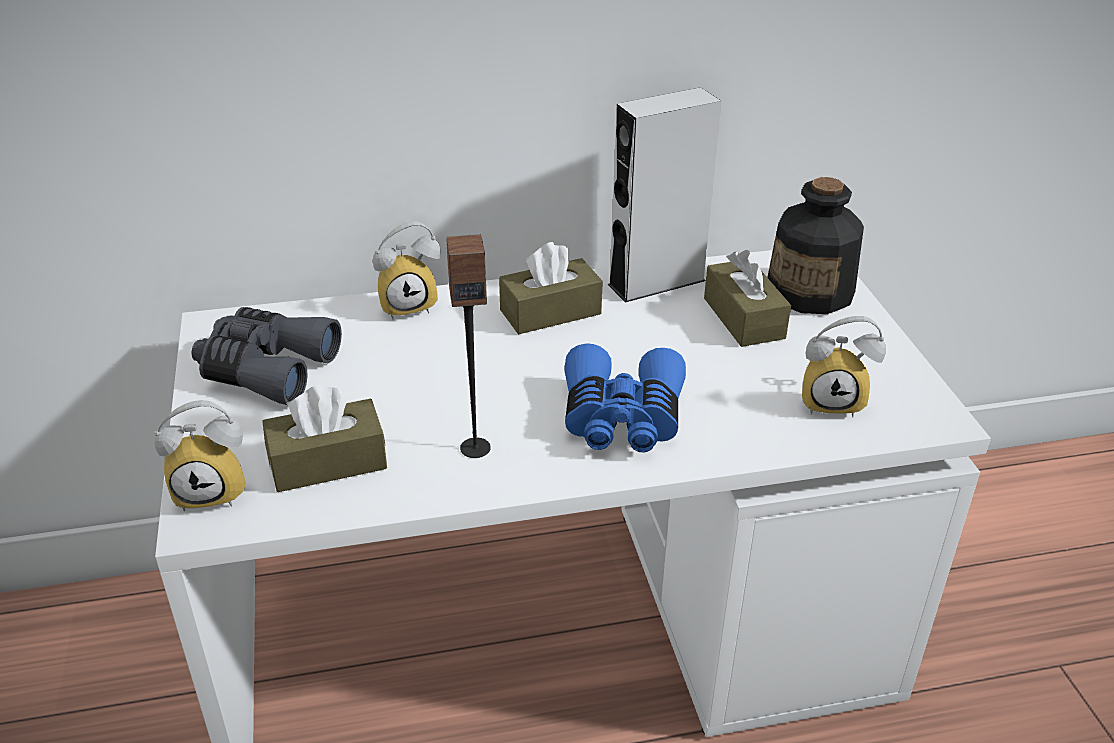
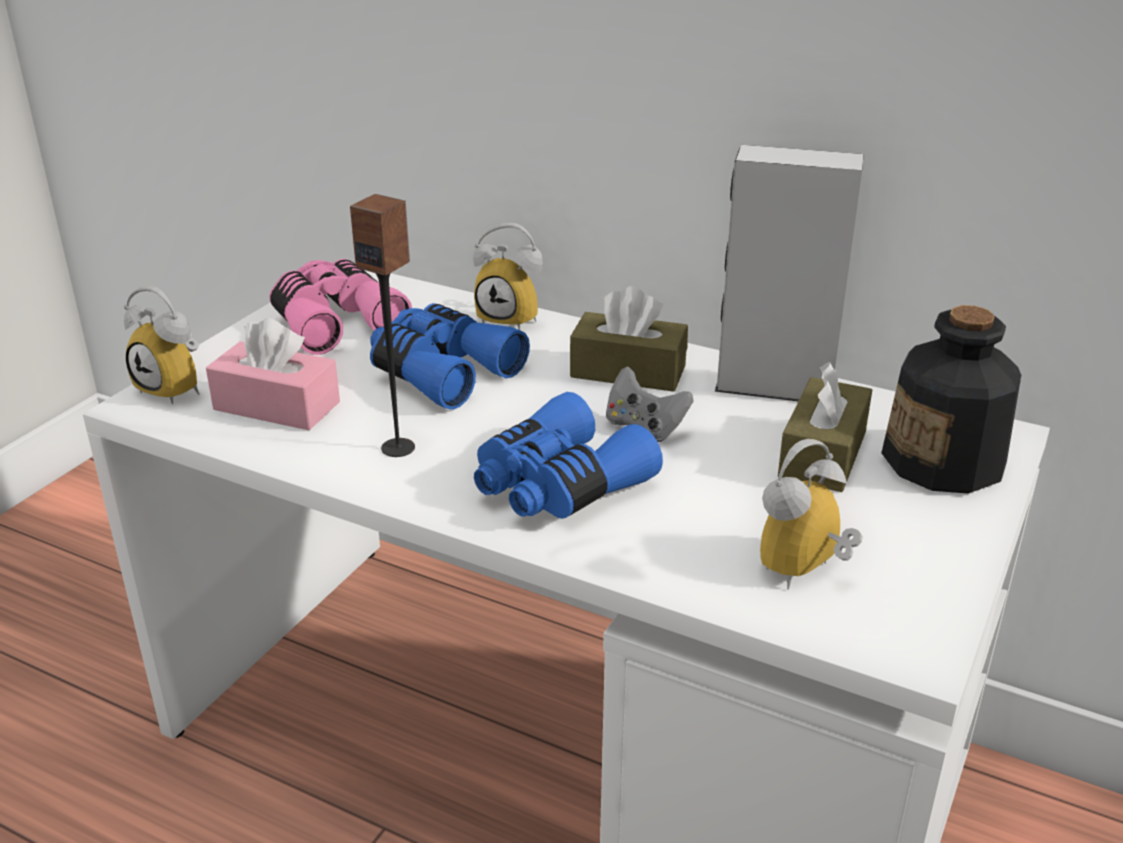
camera: 40 degrees right, 5 degrees down
(265, 369) = (335, 322): grey binoculars -> pink binoculars
(328, 462) = (277, 406): brown tissue box -> pink tissue box
(418, 372) = (441, 371): none -> blue binoculars
(618, 350) = (644, 427): none -> grey game controller
(833, 401) = (806, 573): alarm clock -> alarm clock turned 90 degrees clockwise

